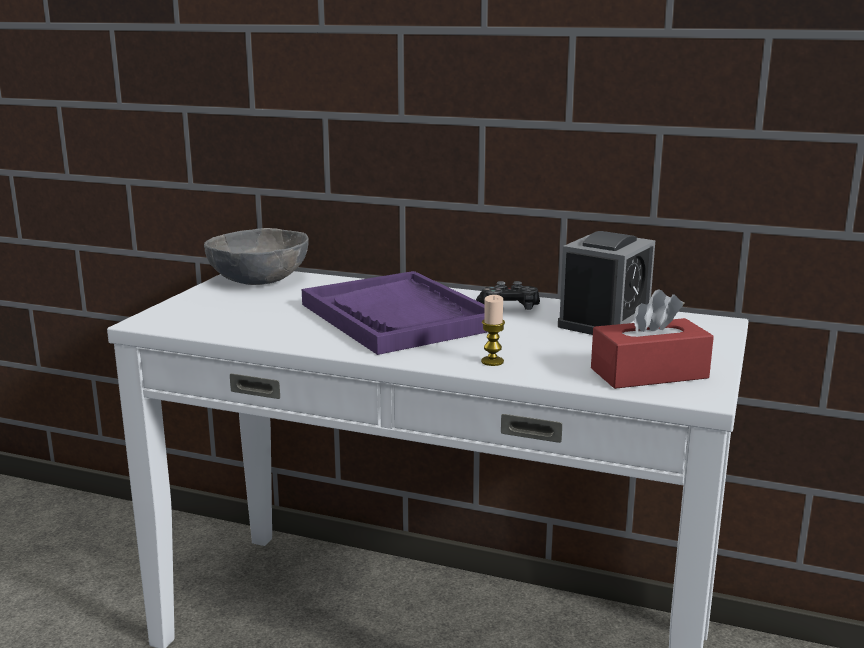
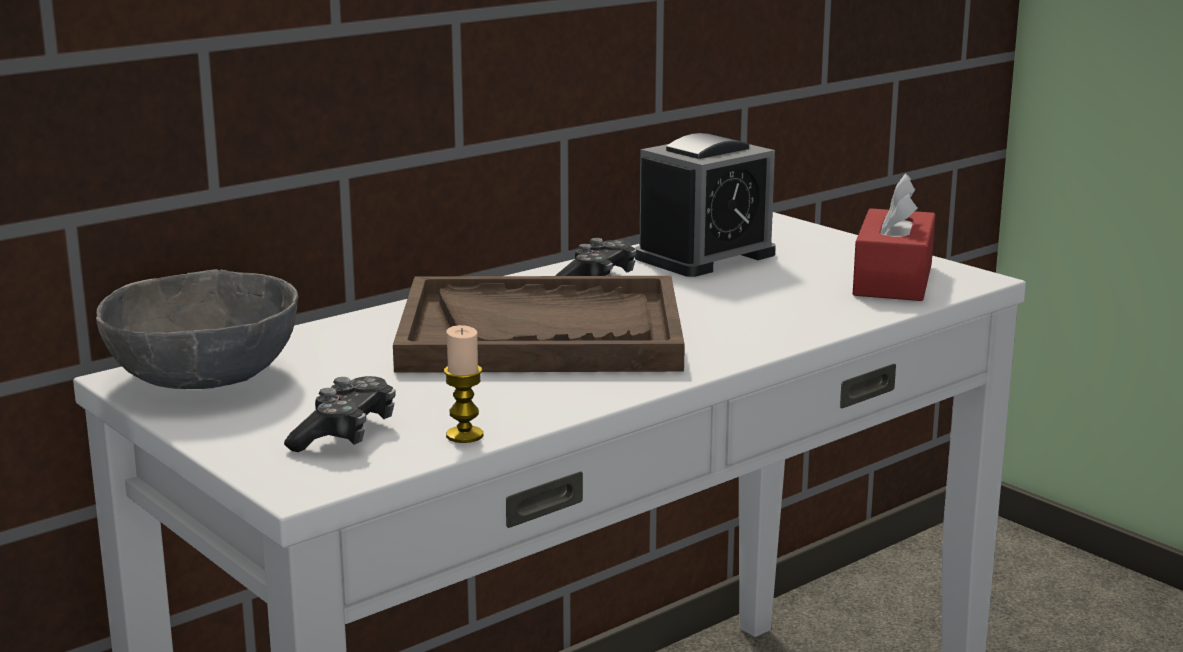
camera: 60 degrees left, 0 degrees up
(211, 315) = (345, 433): none -> game controller
(398, 316) = (542, 334): purple tray -> brown tray
(492, 361) = (780, 327): candle -> candle (464, 435)
(604, 321) = (705, 256): alarm clock -> alarm clock turned 75 degrees clockwise

